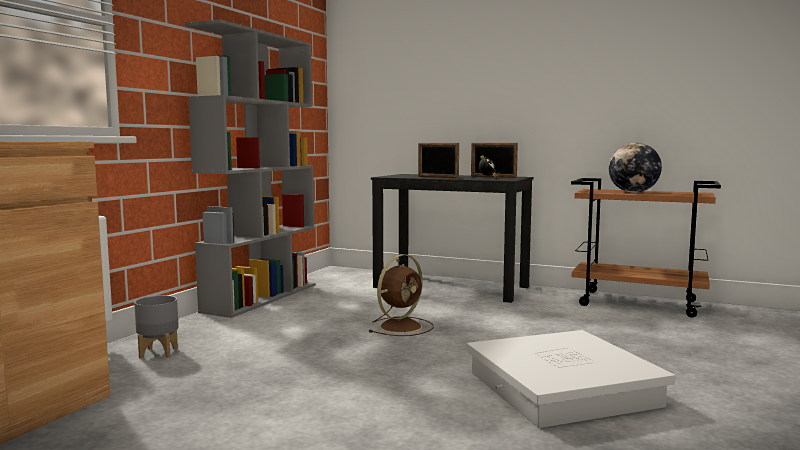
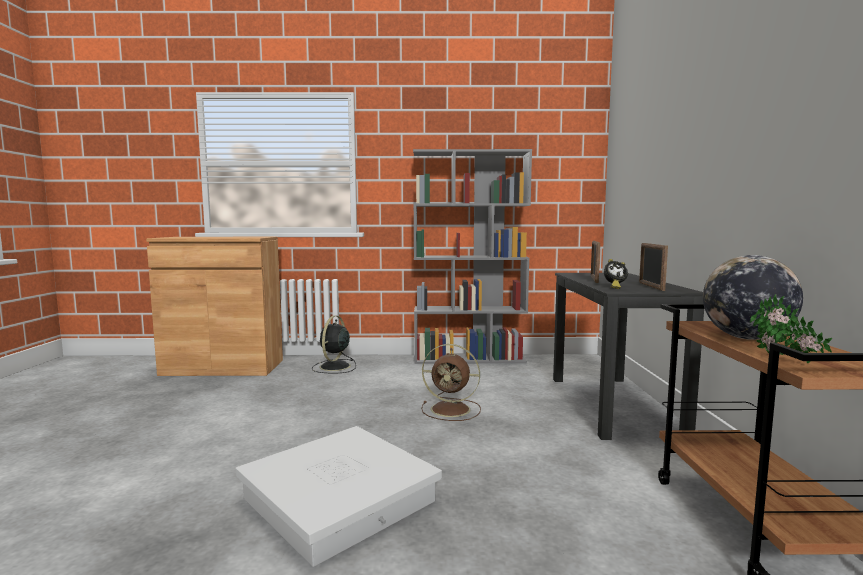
camera: 65 degrees right, 0 degrees up
(159, 353) = (334, 367): grey planter -> black fan
(687, 195) = (784, 361): none -> potted plant

